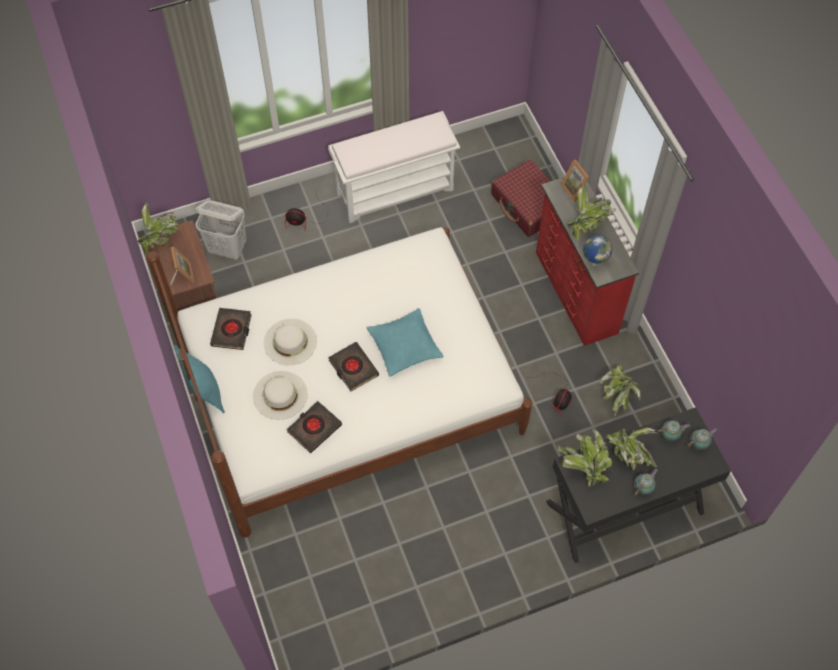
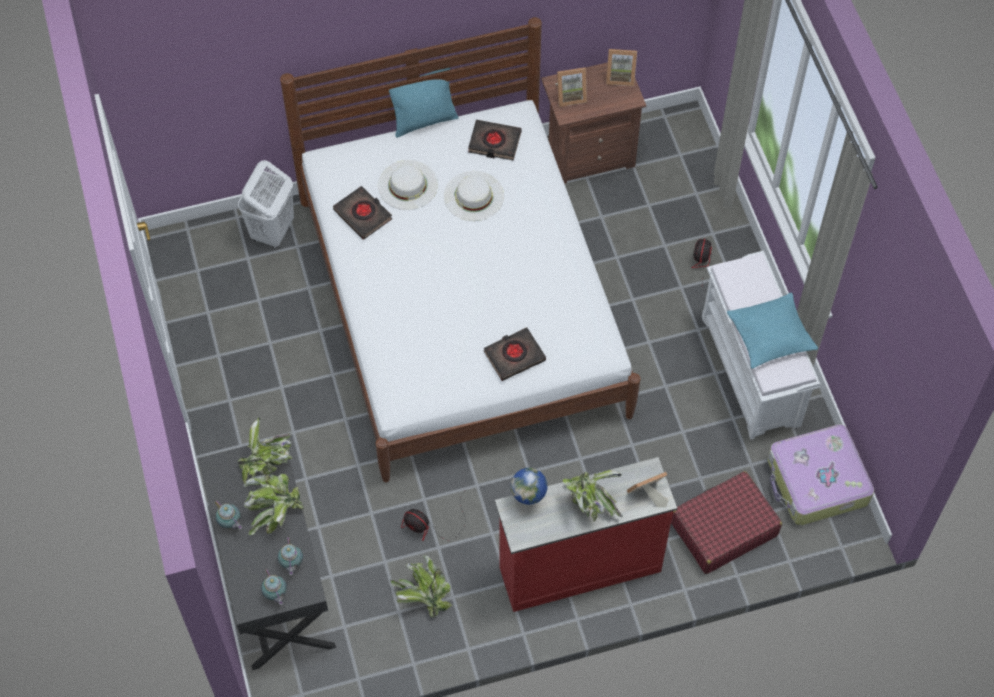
camera: 95 degrees right, 0 degrees up
(161, 239) = (620, 76): potted plant -> picture frame
(228, 249) = (668, 189): white laundry basket -> white laundry basket (272, 231)
(353, 368) = (432, 254): black book -> black book (514, 356)
(404, 346) = (455, 306): turquoise pillow -> turquoise pillow (770, 335)
(483, 151) = (816, 482): none -> suitcase

